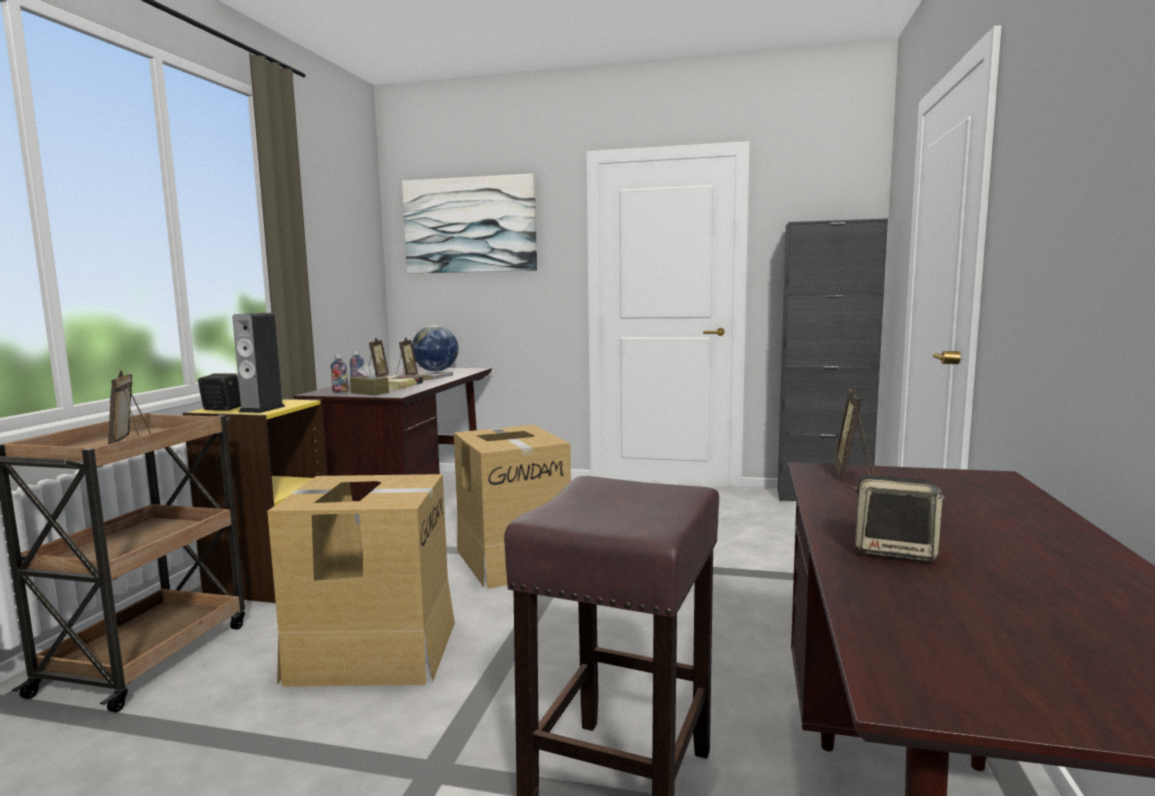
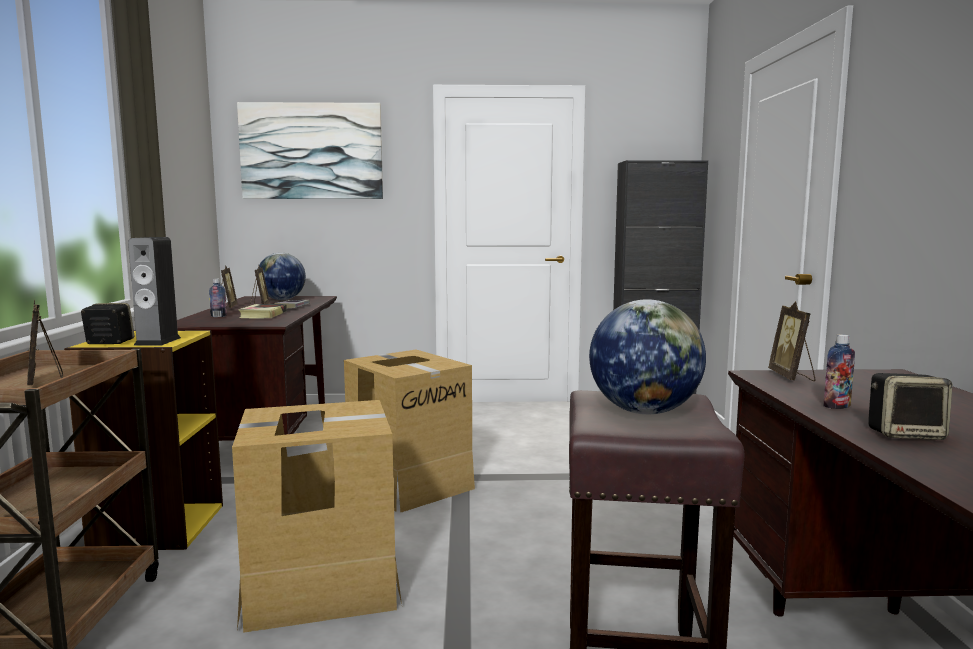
camera: 15 degrees left, 0 degrees up
(340, 392) = (206, 322): bottle -> bottle (836, 406)
(369, 393) = (241, 322): brown tissue box -> none
(619, 503) = (644, 412): none -> globe

